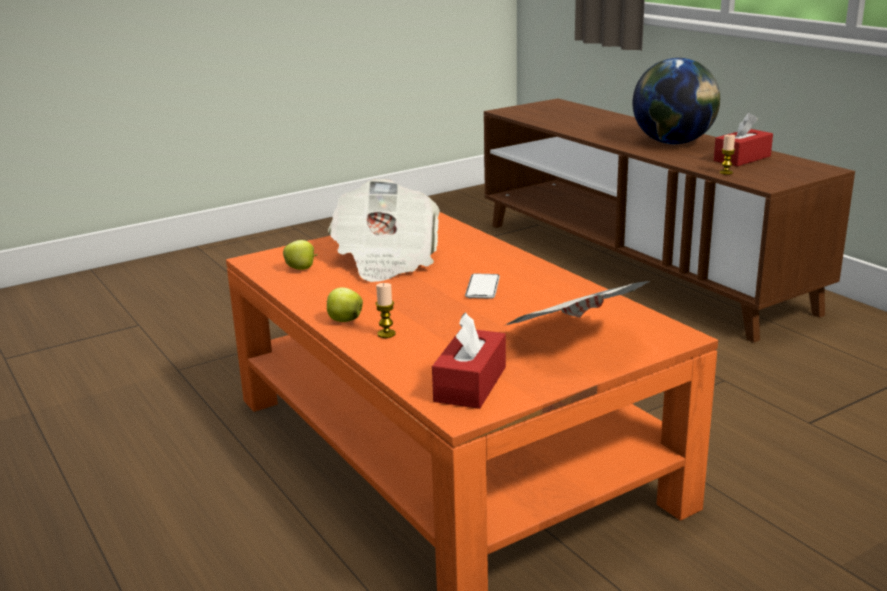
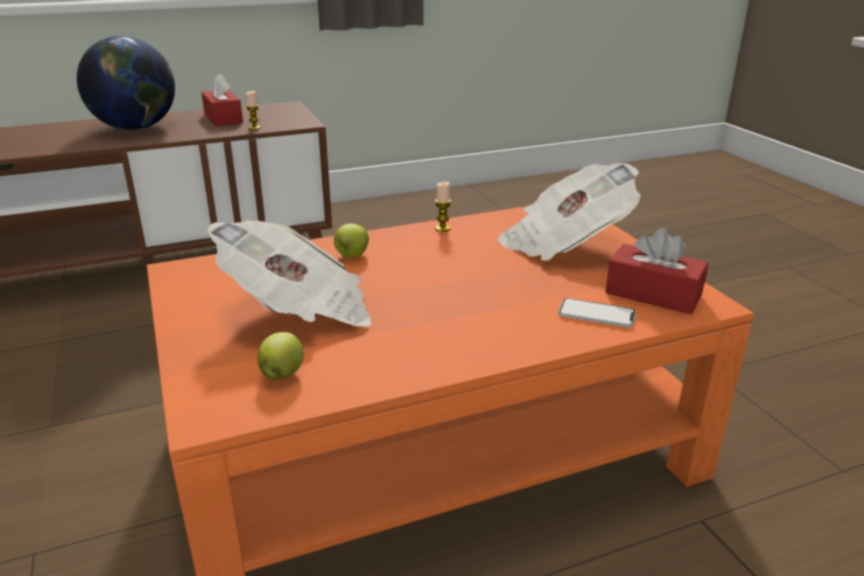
camera: 80 degrees left, 5 degrees up
(344, 320) = (484, 350): apple -> apple (351, 256)
(386, 334) = (531, 326): candle -> candle (442, 228)
(482, 287) = (425, 265): phone -> phone (596, 314)

